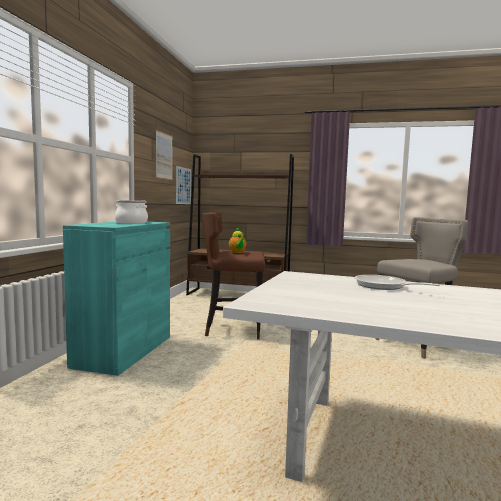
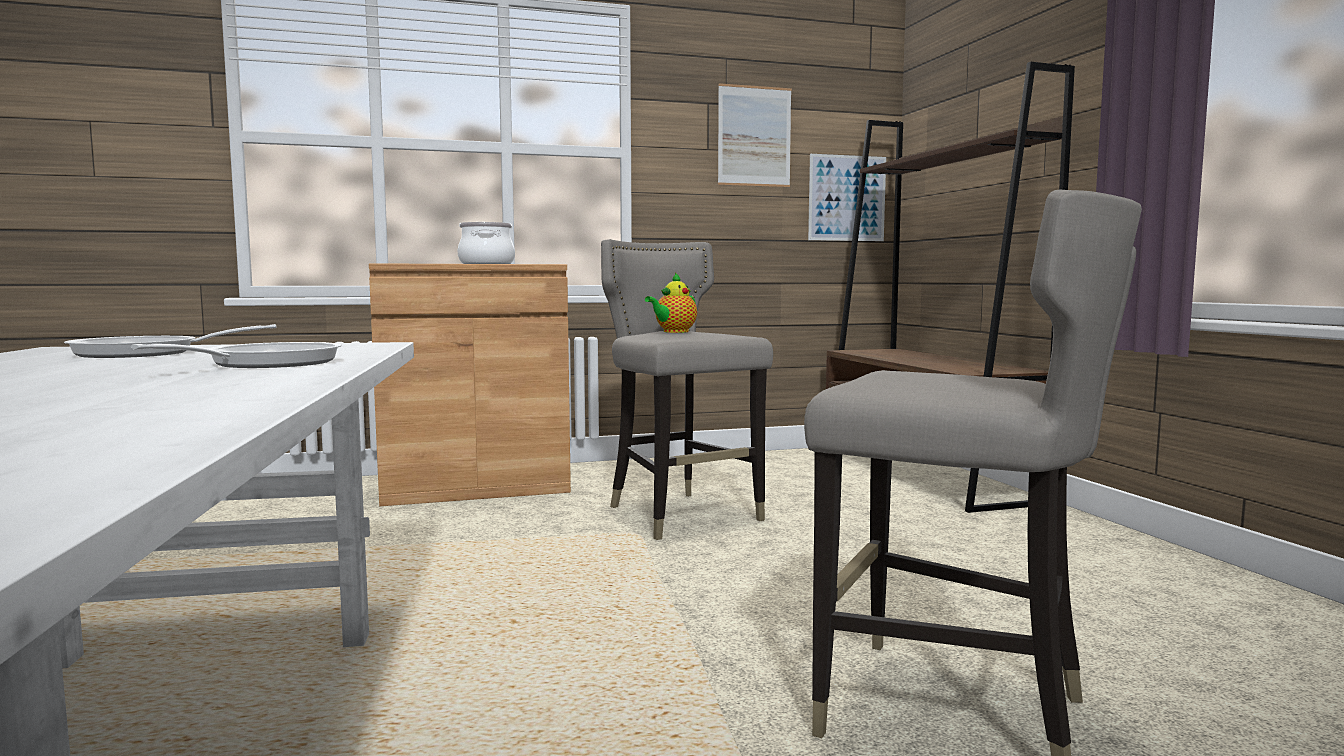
camera: 60 degrees right, 0 degrees up
(124, 351) = (475, 488): turquoise cabinet -> brown cabinet
(233, 329) = (680, 514): brown stool -> grey stool
(311, 294) = (147, 353): none -> frying pan

